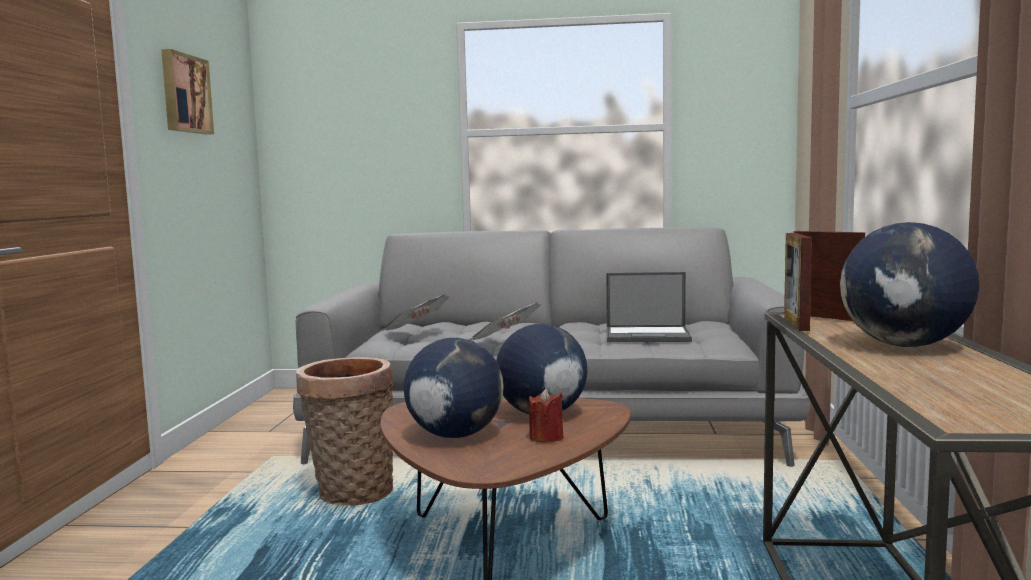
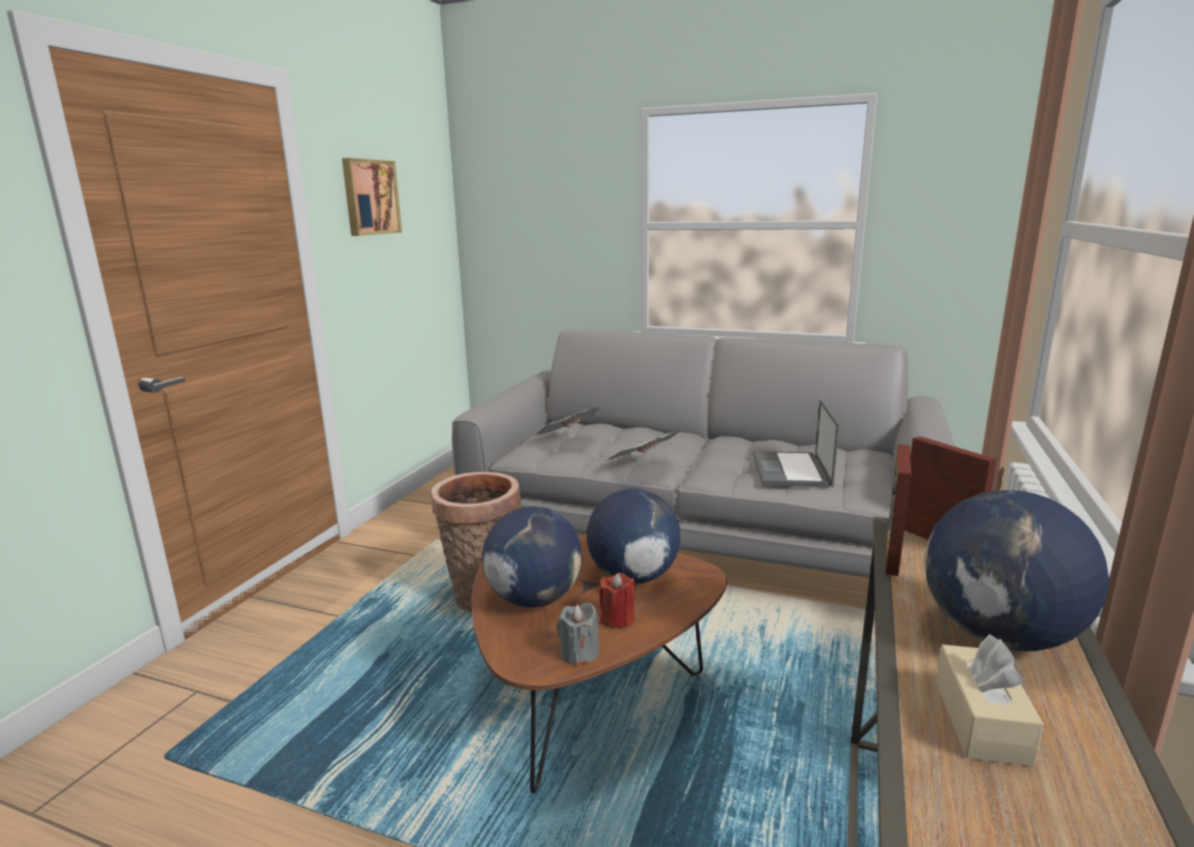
camera: 15 degrees right, 10 degrees up
(526, 460) = (579, 654): none -> grey candle
(648, 335) = (791, 470): laptop -> laptop turned 75 degrees clockwise
(922, 372) = (981, 721): none -> beige tissue box

